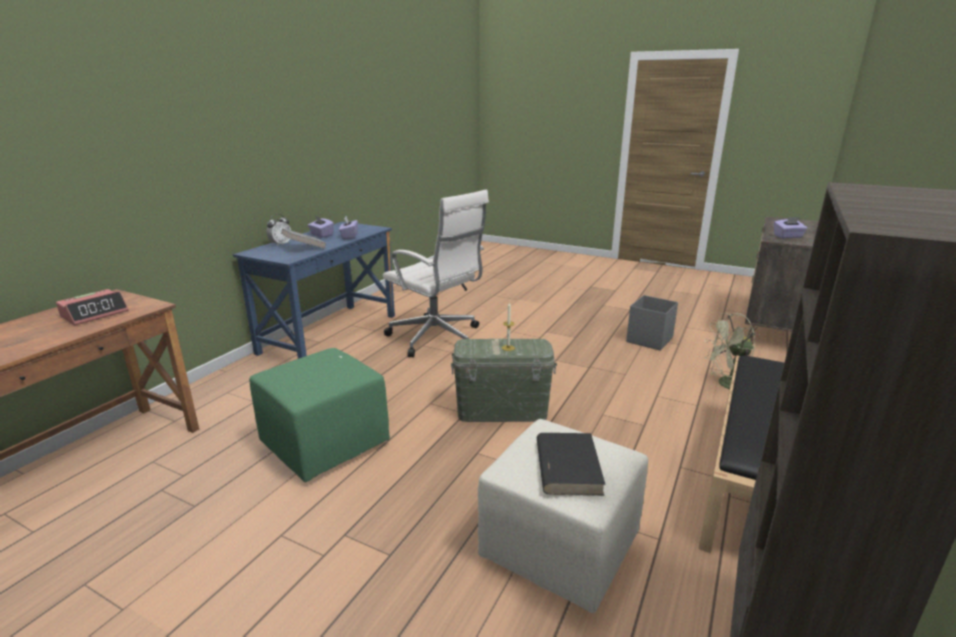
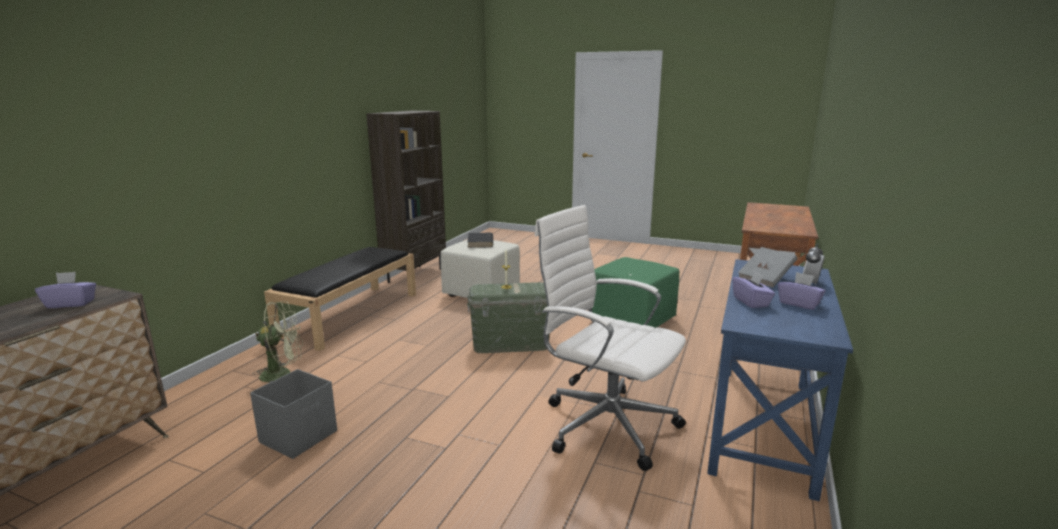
camera: 175 degrees right, 5 degrees down
(95, 314) = (774, 224): alarm clock -> none

